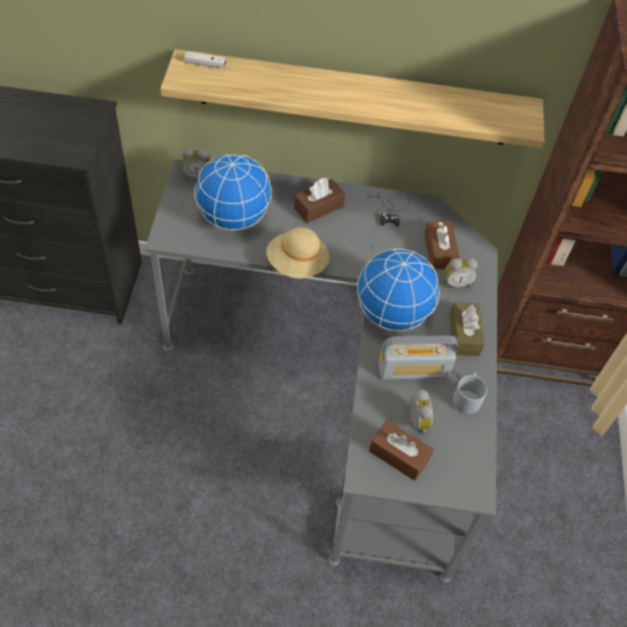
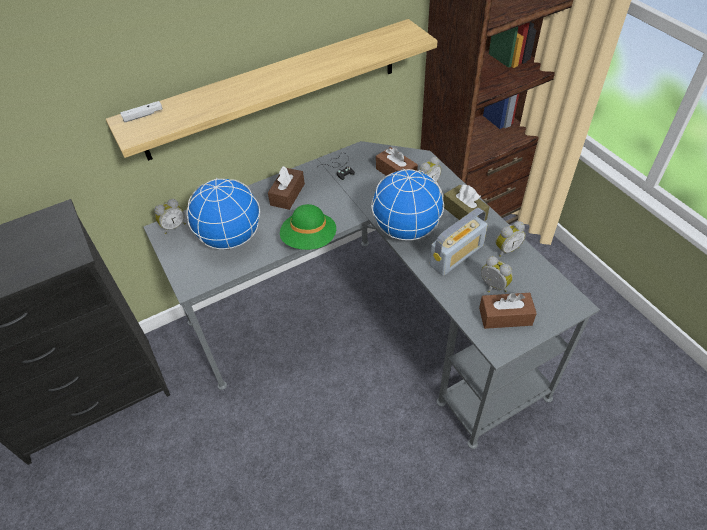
camera: 30 degrees left, 5 degrees down
(297, 264) = (309, 240): beige hat -> green hat
(467, 397) = (506, 249): grey mug -> alarm clock

